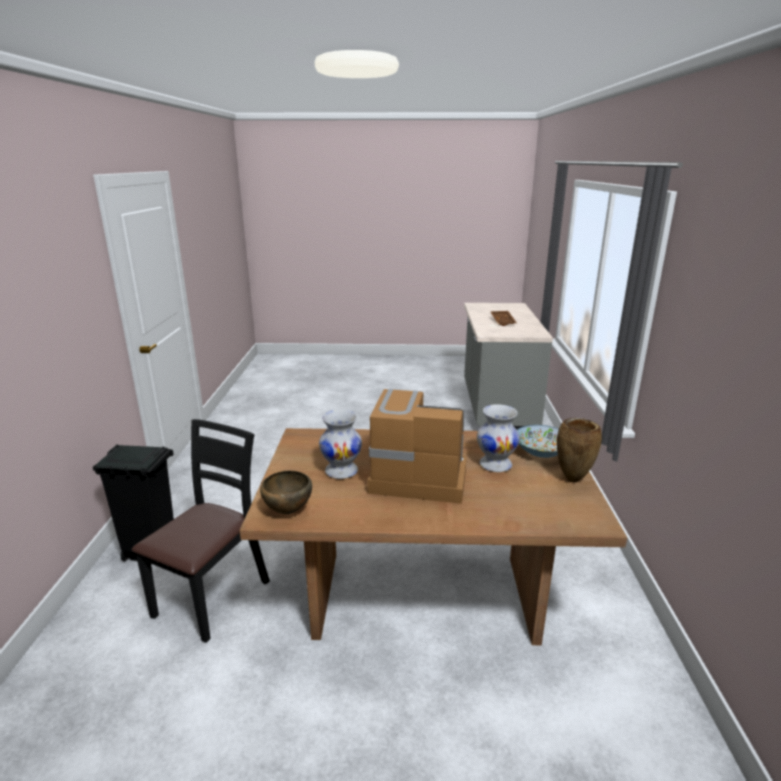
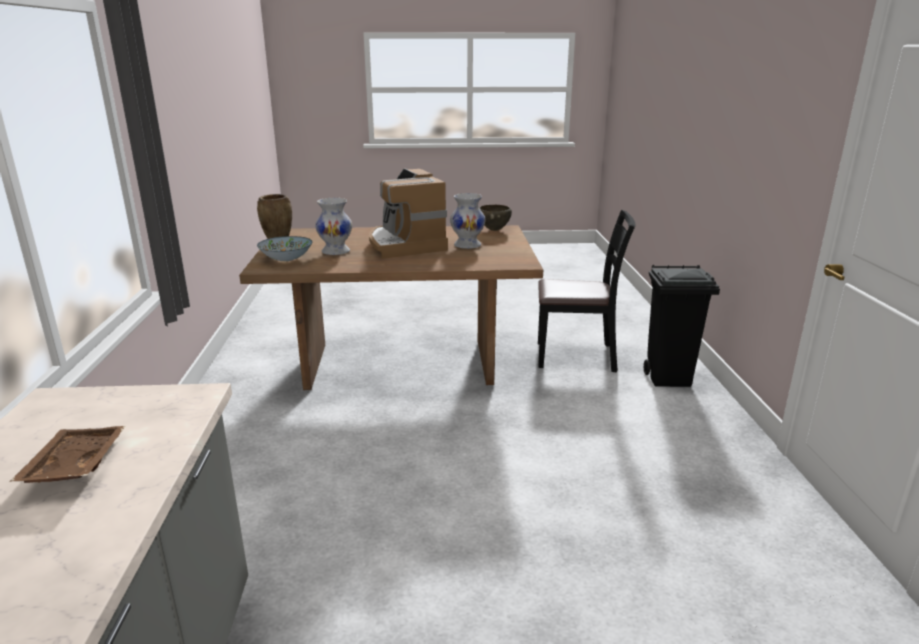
camera: 175 degrees right, 0 degrees up
(212, 596) = (577, 356): black chair -> black chair turned 105 degrees counterclockwise
(417, 476) = (404, 245): coffee machine -> coffee machine turned 60 degrees clockwise

